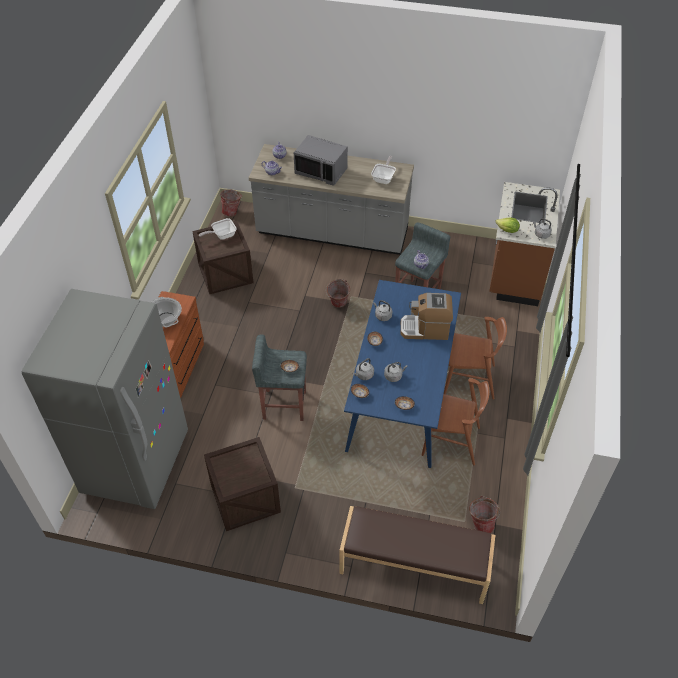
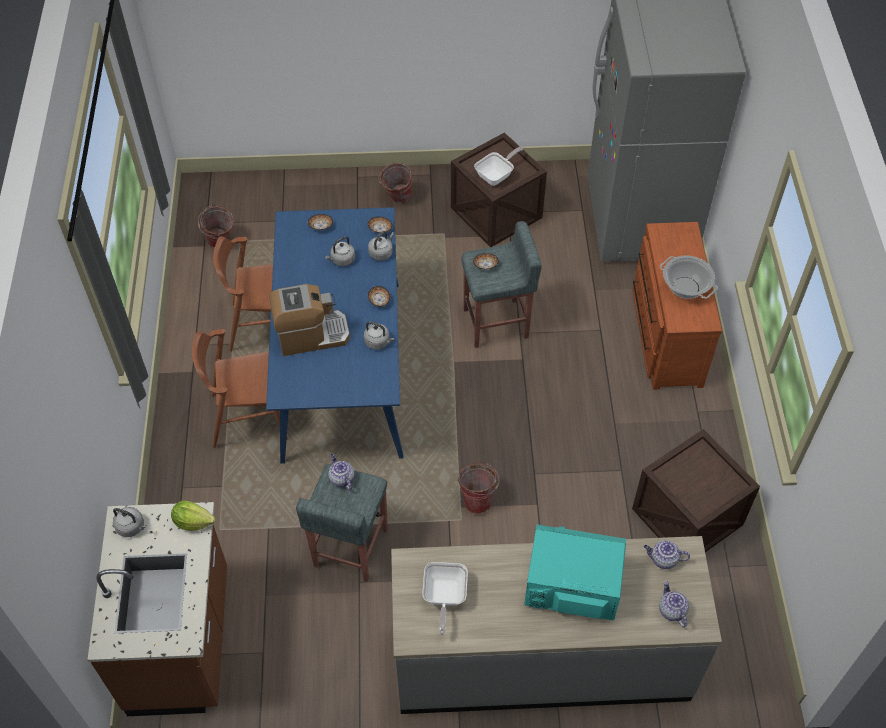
camera: 165 degrees right, 5 degrees up
(222, 235) = (706, 493): frying pan -> frying pan (496, 176)
(232, 212) = (753, 666): bucket -> bucket (396, 198)
(321, 171) = (571, 587): grey microwave -> turquoise microwave
(414, 567) = (290, 189): brown bench -> none

